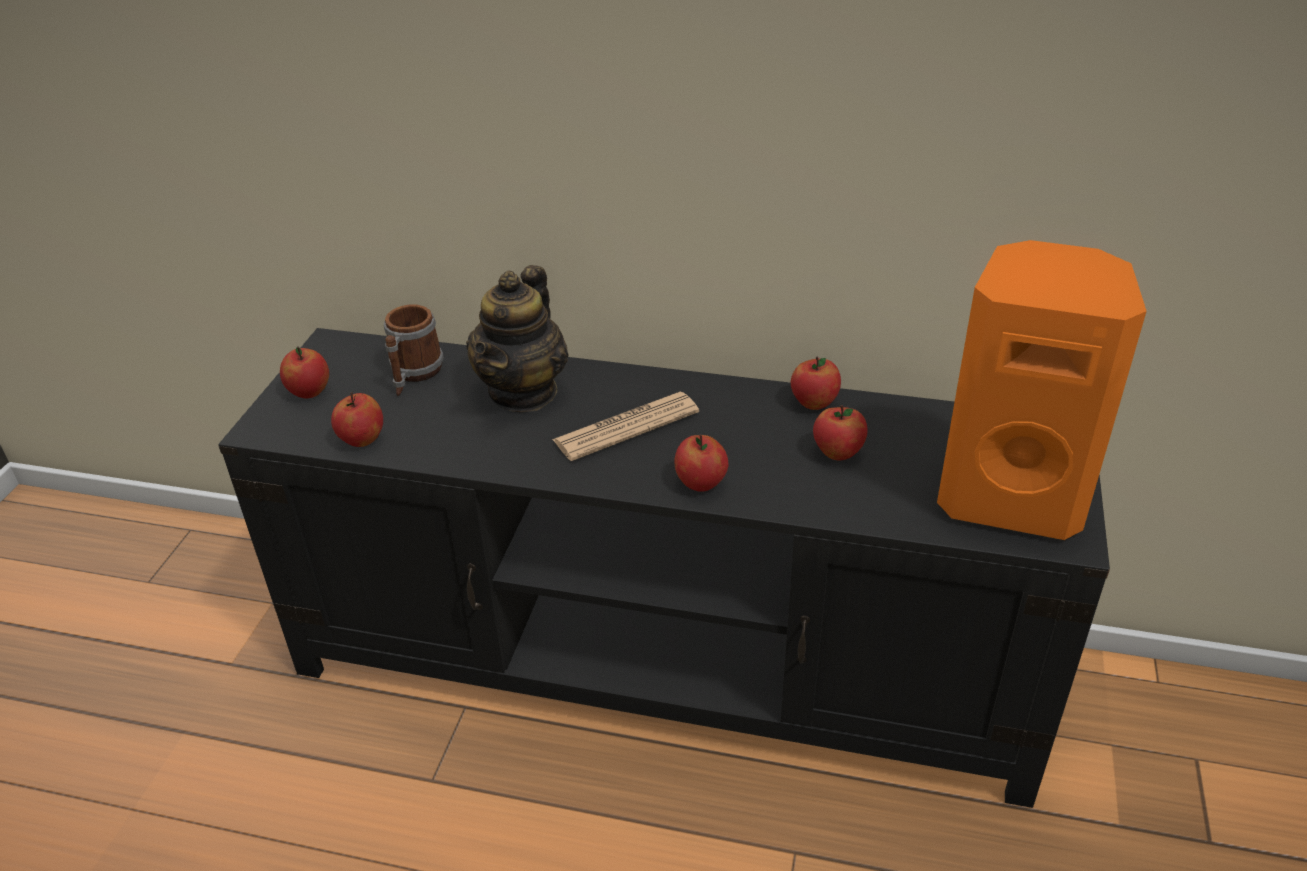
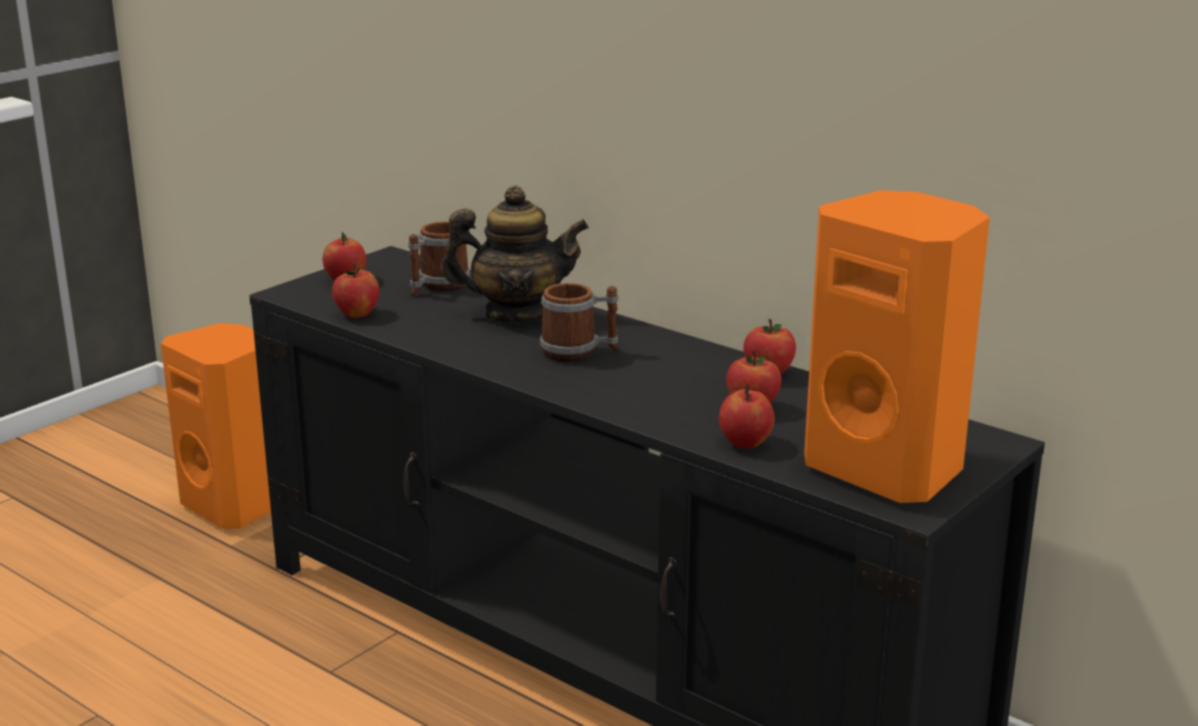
camera: 25 degrees right, 15 degrees down
(206, 612) = (236, 505): none -> orange speaker
(523, 391) = (516, 314): teapot -> teapot turned 135 degrees counterclockwise
(626, 427) = (579, 352): newspaper -> mug
(701, 483) = (605, 397): apple -> apple (745, 443)

